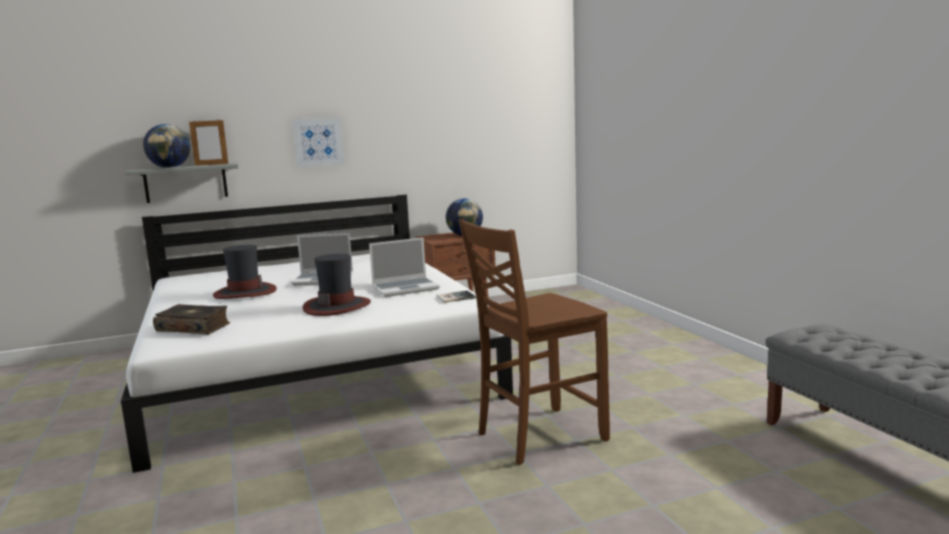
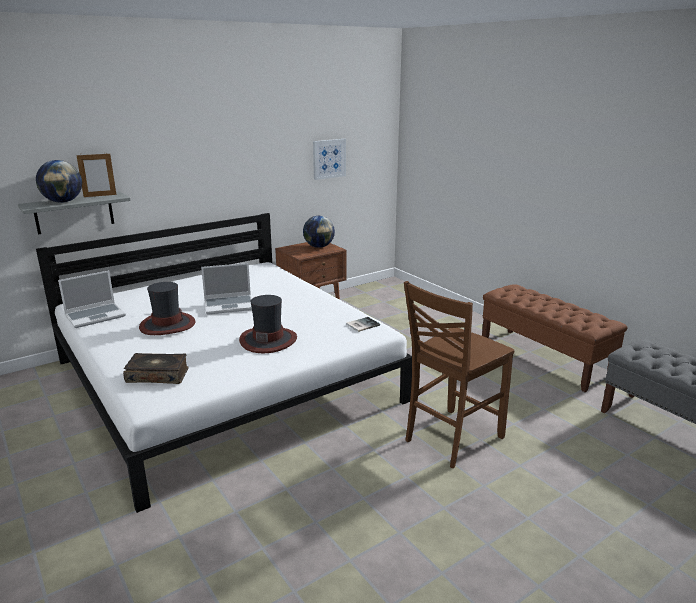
camera: 15 degrees left, 10 degrees up
(318, 142) = (193, 169): picture -> picture (329, 158)
(406, 288) = (311, 314): laptop -> laptop (96, 316)
(720, 366) = (544, 358): none -> brown bench

